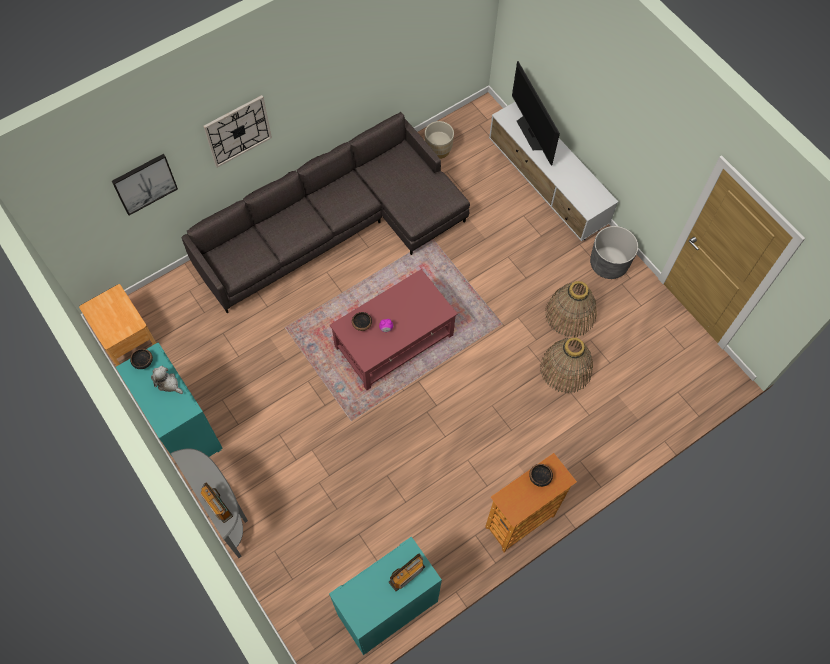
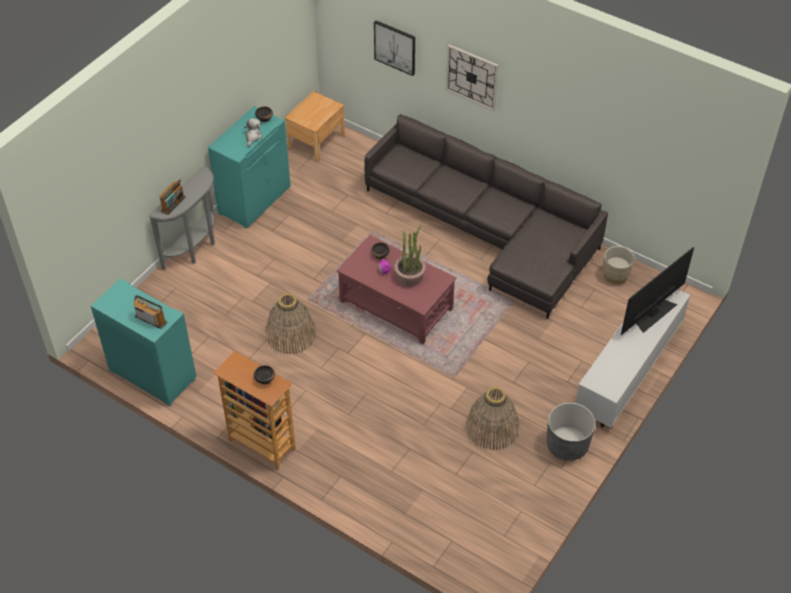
camera: 70 degrees right, 15 degrees down
(402, 308) = (410, 276): none -> potted plant
(566, 369) = (431, 440): basket -> basket (290, 334)

